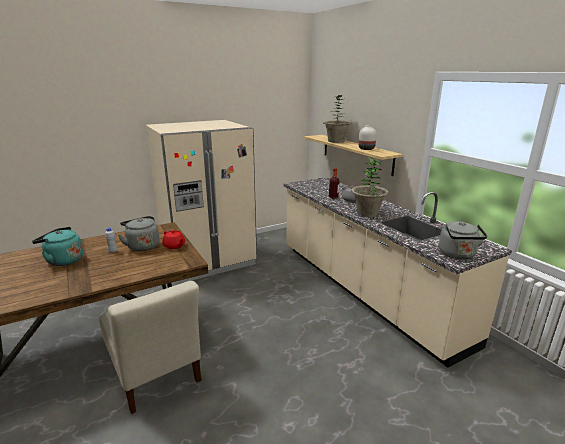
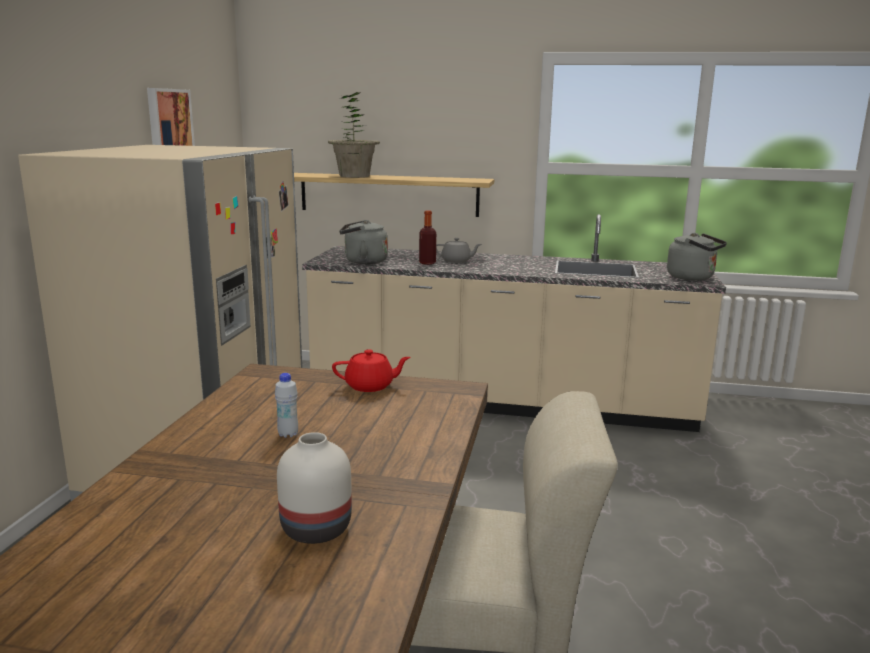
camera: 50 degrees left, 5 degrees down
(63, 260) = (232, 489): turquoise kettle -> none
(142, 246) = (315, 407): grey kettle -> grey kettle (363, 261)
(246, 109) = (168, 123): none -> picture
(366, 149) = (433, 178): white vase -> white vase (315, 530)
(367, 213) = (518, 268): potted plant -> none

